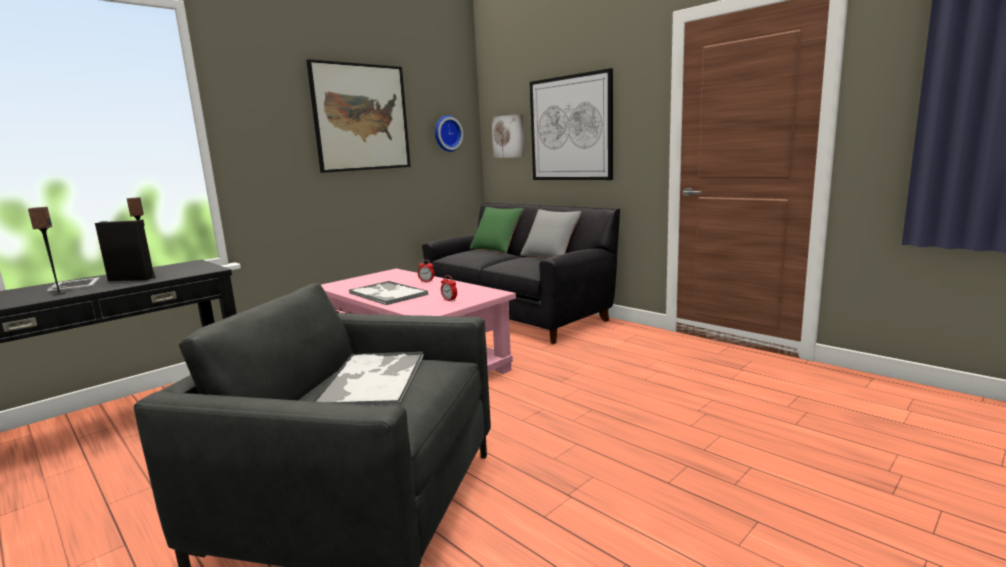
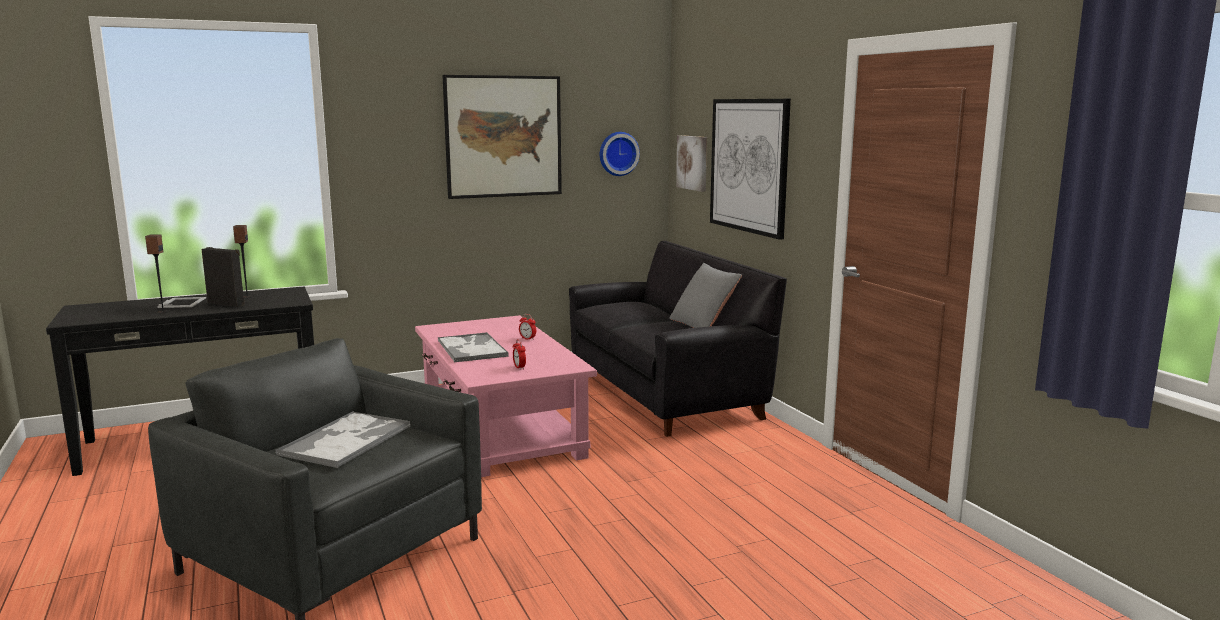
camera: 20 degrees right, 0 degrees up
(497, 248) = (658, 304): green pillow -> none

